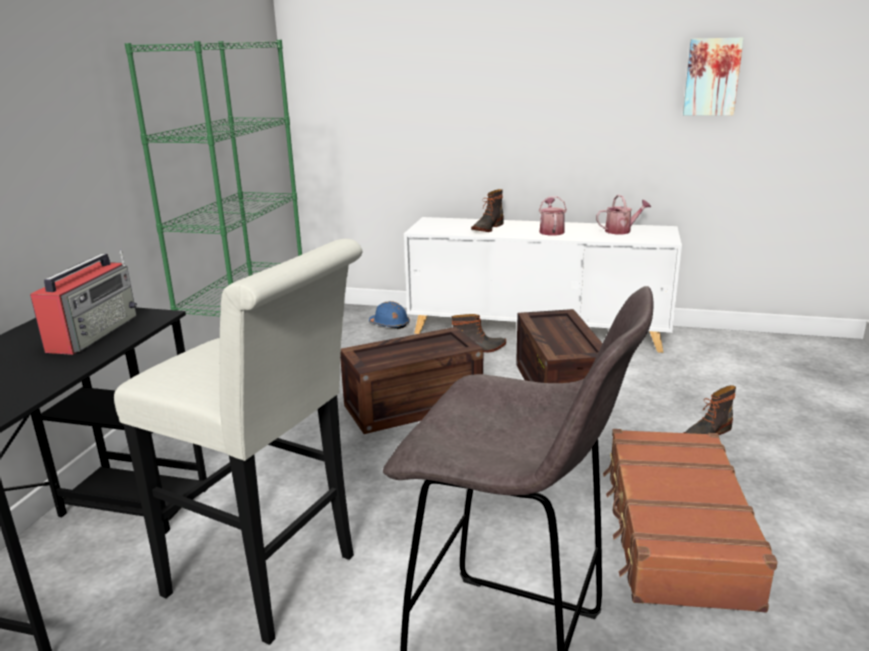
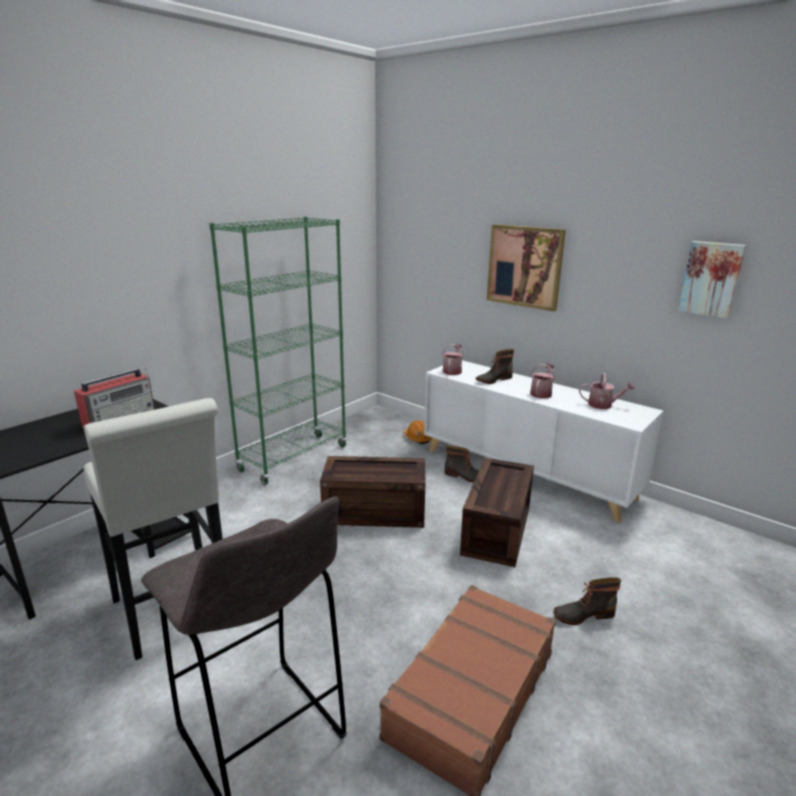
camera: 25 degrees right, 0 degrees up
(390, 324) = (418, 438): blue hard hat -> orange hard hat
(432, 227) = (452, 370): none -> watering can
(500, 89) = (525, 266): none -> picture

